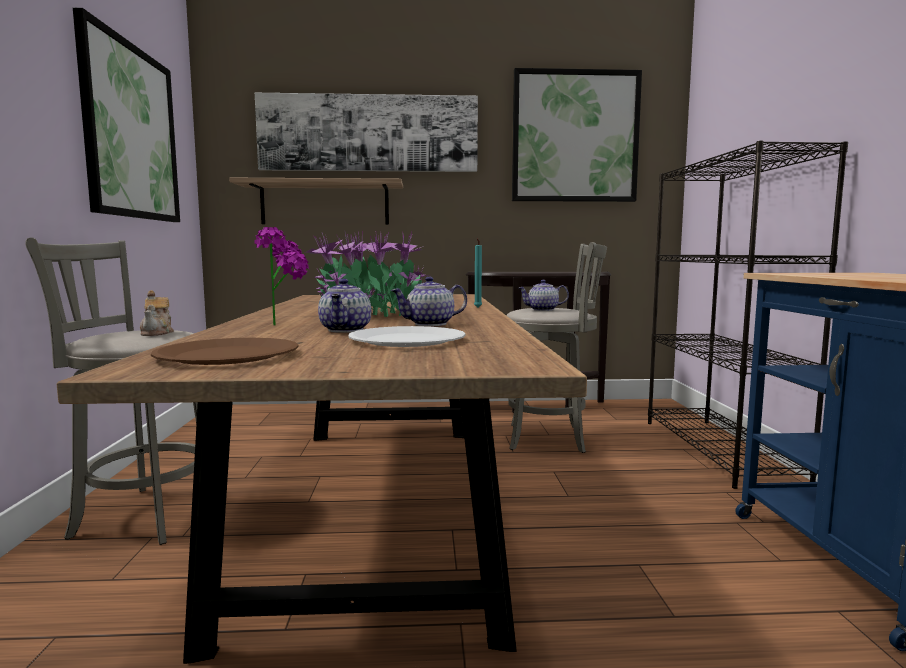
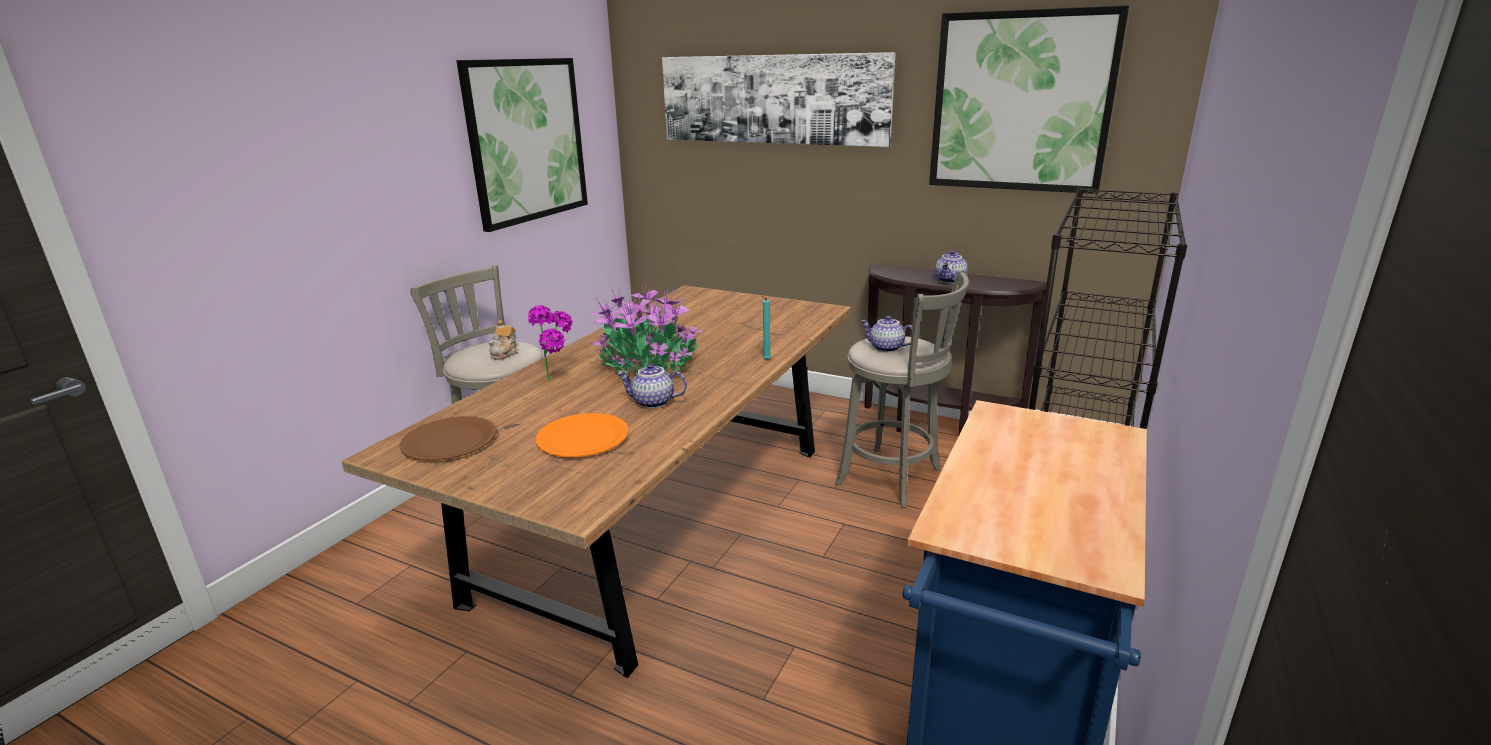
camera: 30 degrees right, 15 degrees up
(325, 204) = (729, 177): shelf -> none
(346, 330) = (577, 404): teapot -> teapot (950, 281)
(406, 340) = (582, 438): white plate -> orange plate

